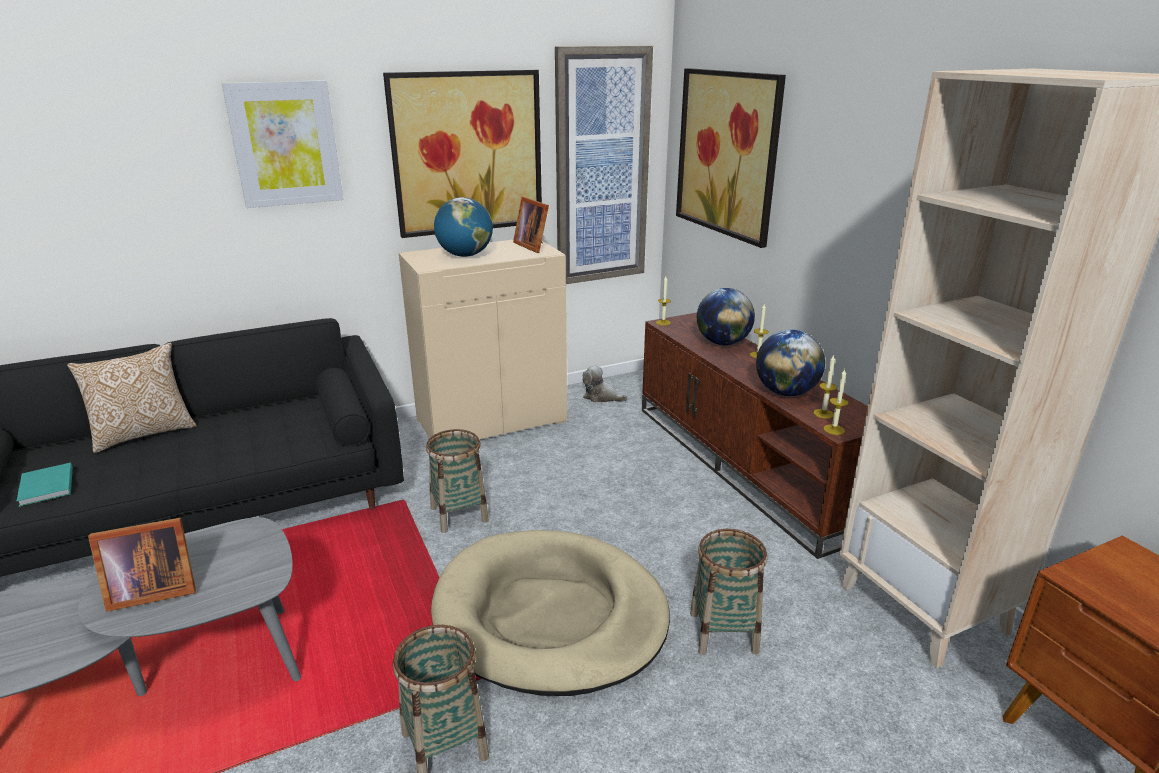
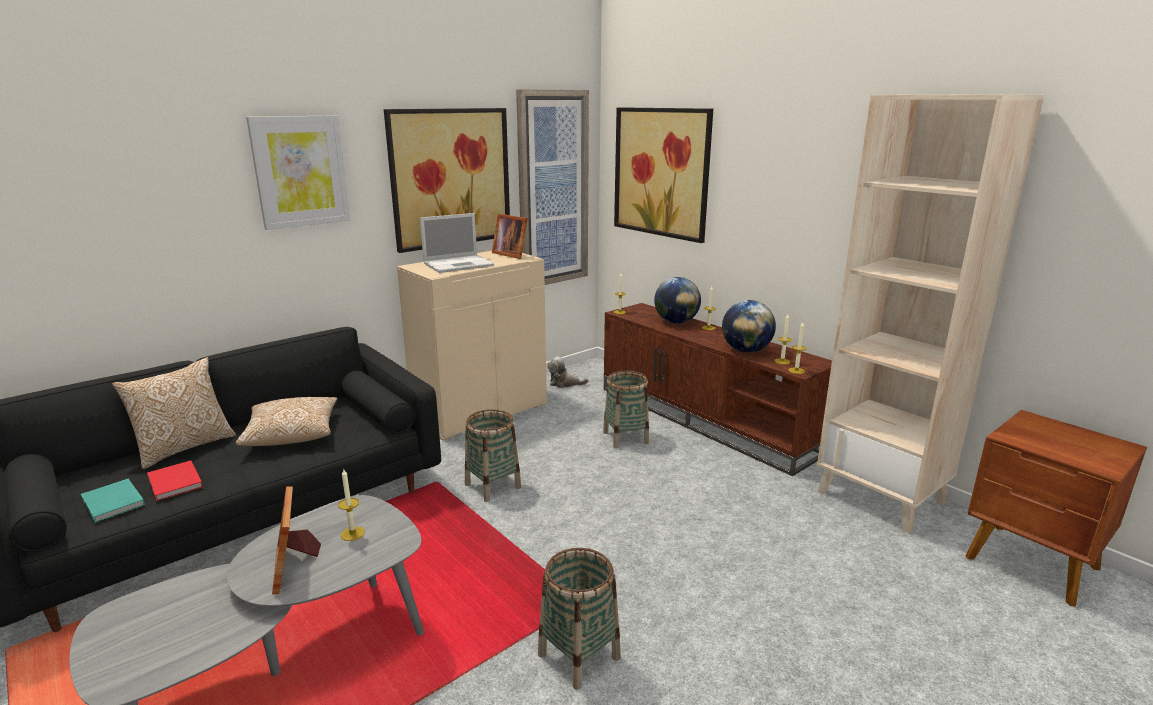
camera: 15 degrees left, 5 degrees down
(109, 474) = (174, 483): none -> red book
(150, 591) = (295, 565): picture frame -> picture frame turned 105 degrees clockwise
(226, 563) = (352, 533): none -> candle
(248, 433) = (292, 434): none -> pillow
(465, 255) = (459, 264): globe -> laptop
(550, 616) = (612, 548): beige dog bed -> none
(723, 632) = (751, 536): basket -> basket (625, 437)

